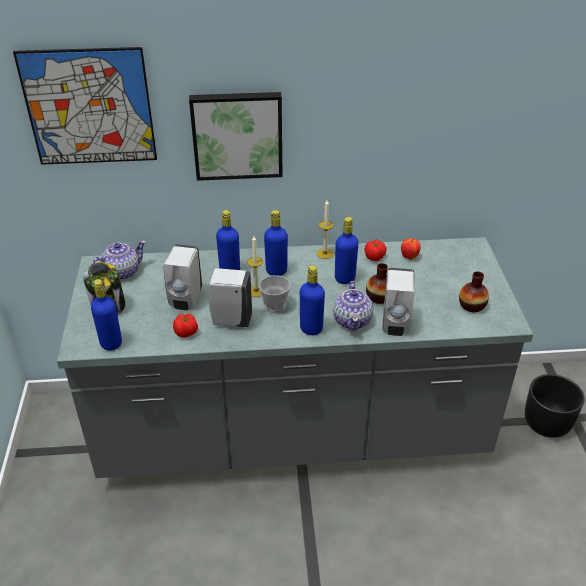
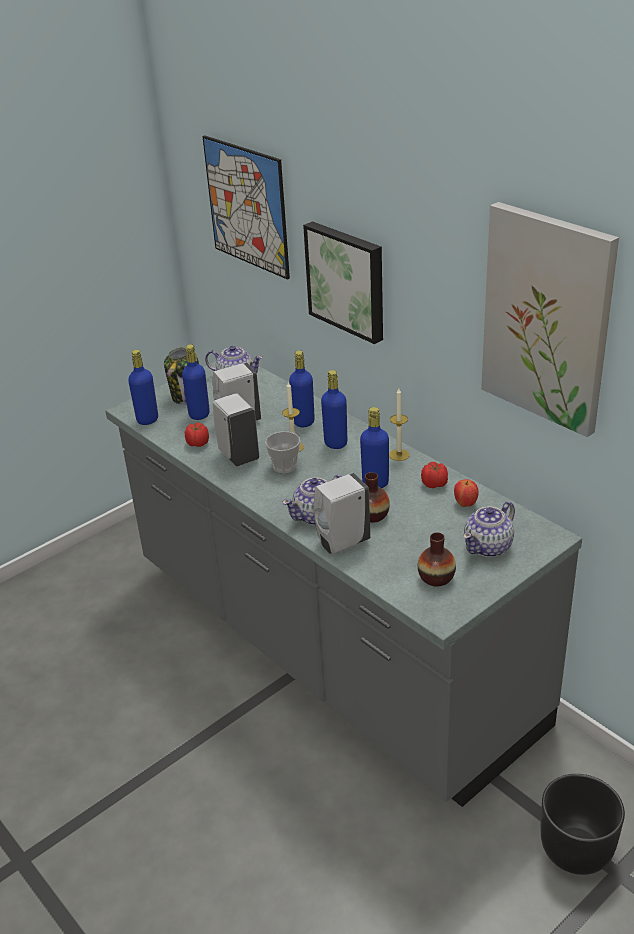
camera: 55 degrees right, 5 degrees down
(311, 329) = (277, 499): blue bottle -> blue bottle (199, 414)
(455, 94) = (547, 318): none -> picture
(461, 271) = (489, 546): none -> teapot

